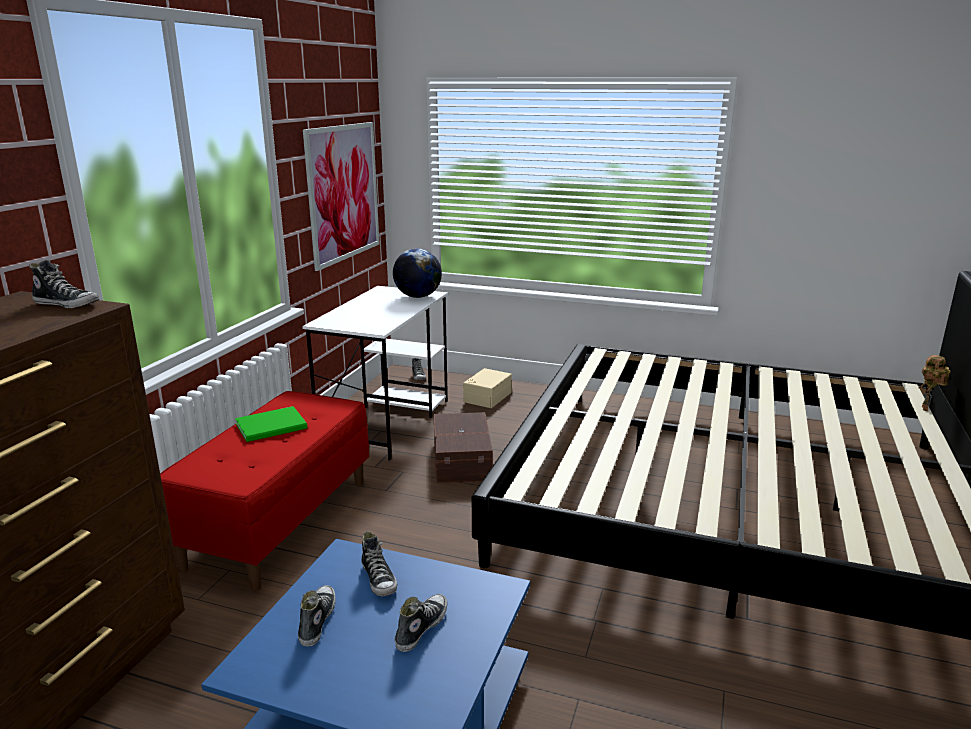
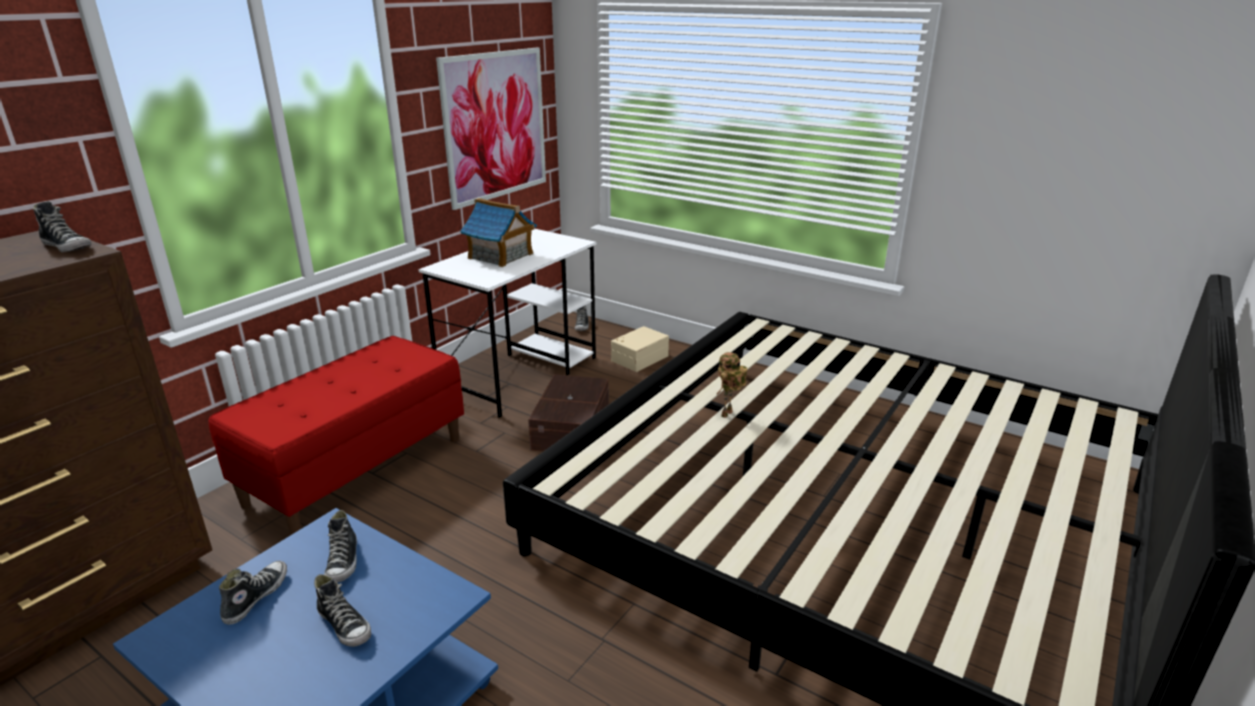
camera: 15 degrees right, 5 degrees up
(273, 426) = (352, 374): green book -> none
(371, 310) = (500, 256): none -> toy house
(417, 296) = (560, 244): globe -> none
(421, 627) = (345, 626): shoe -> shoe turned 90 degrees clockwise
(926, 409) = (1127, 448): toy robot -> toy robot (727, 415)

